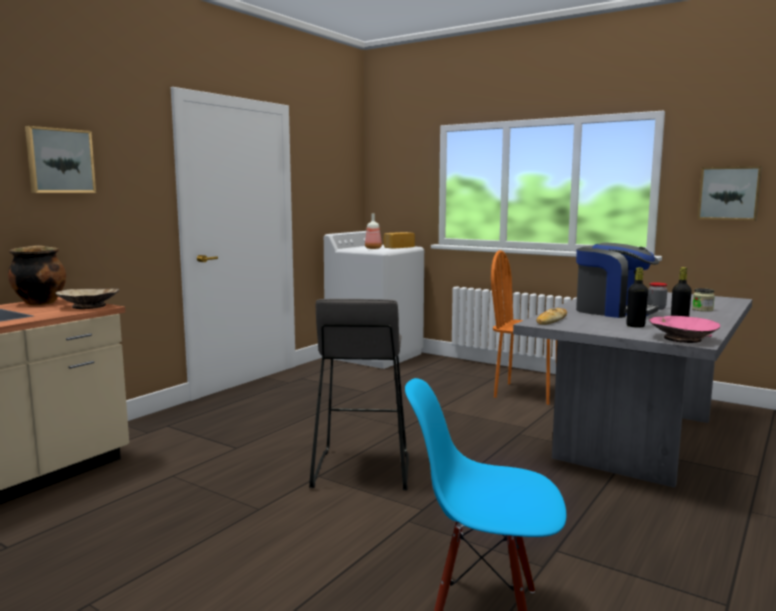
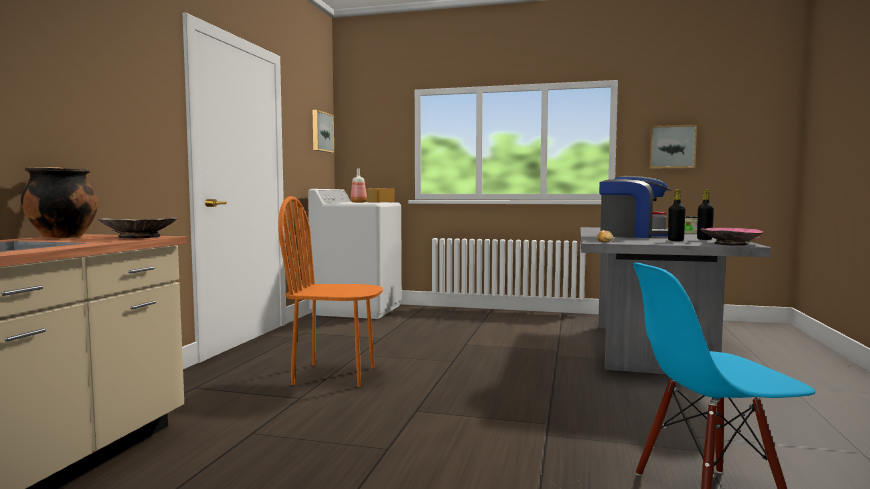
camera: 20 degrees left, 5 degrees down
(60, 161) = (74, 70): picture -> picture (321, 132)
(361, 470) = (453, 400): grey stool -> none
(527, 393) = (526, 326): orange chair -> orange chair (334, 375)

